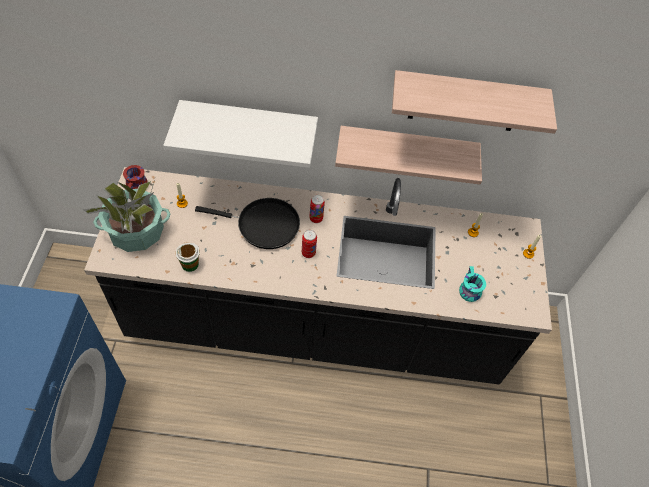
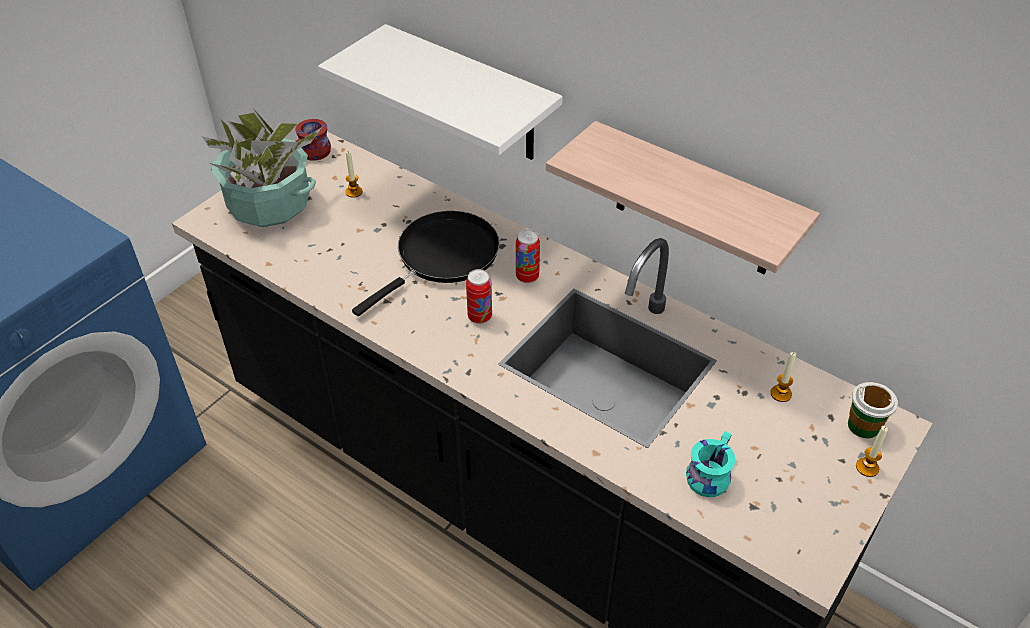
camera: 35 degrees right, 10 degrees down
(190, 264) = (304, 267): cup -> cup (863, 426)
(263, 225) = (443, 257): black frying pan -> black frying pan turned 90 degrees counterclockwise
(465, 102) = (791, 115): shelf -> none

